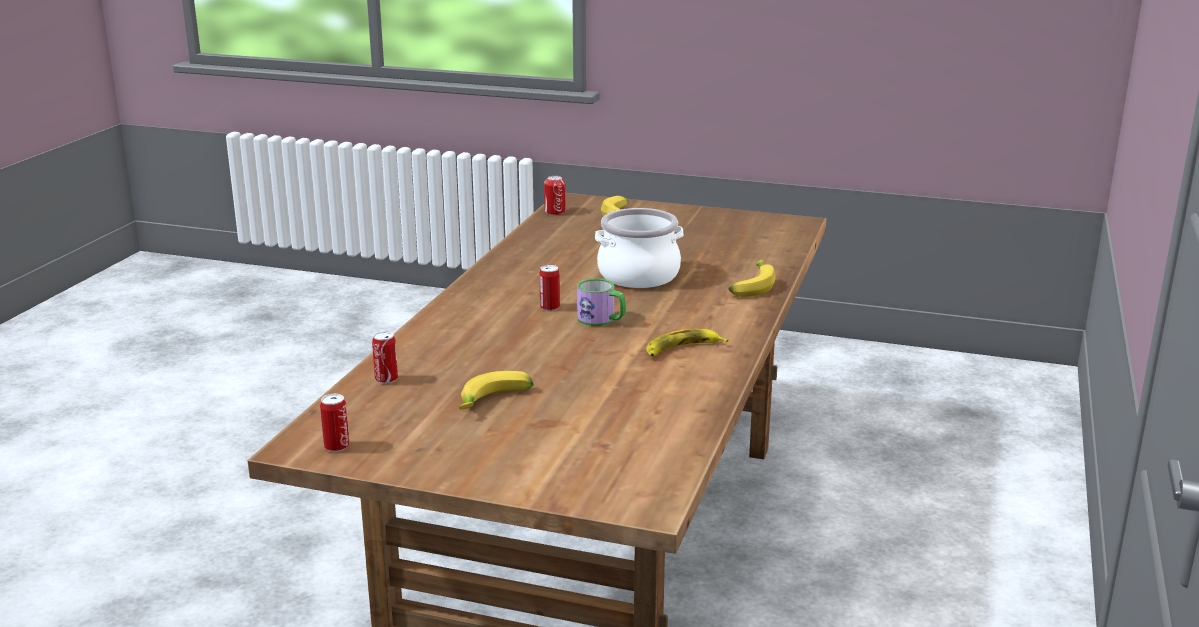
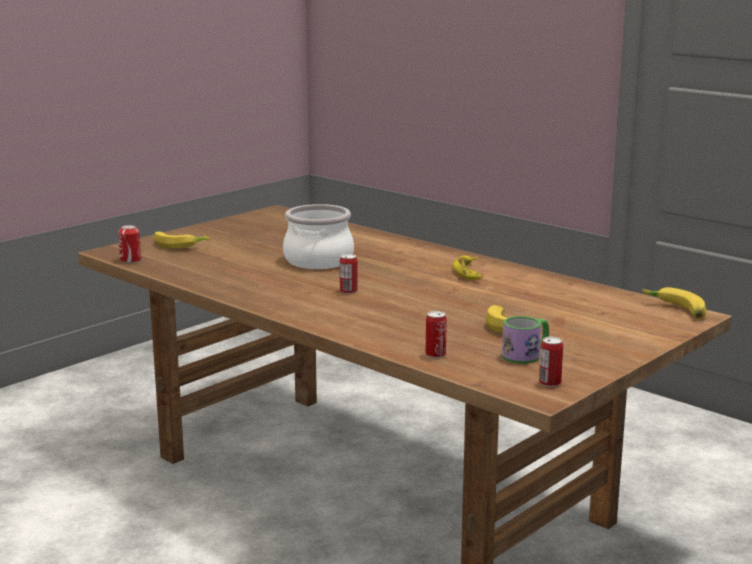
camera: 65 degrees left, 5 degrees down
(602, 320) = (393, 282): mug -> mug (526, 355)
(750, 286) = (379, 240): banana -> banana (675, 310)

